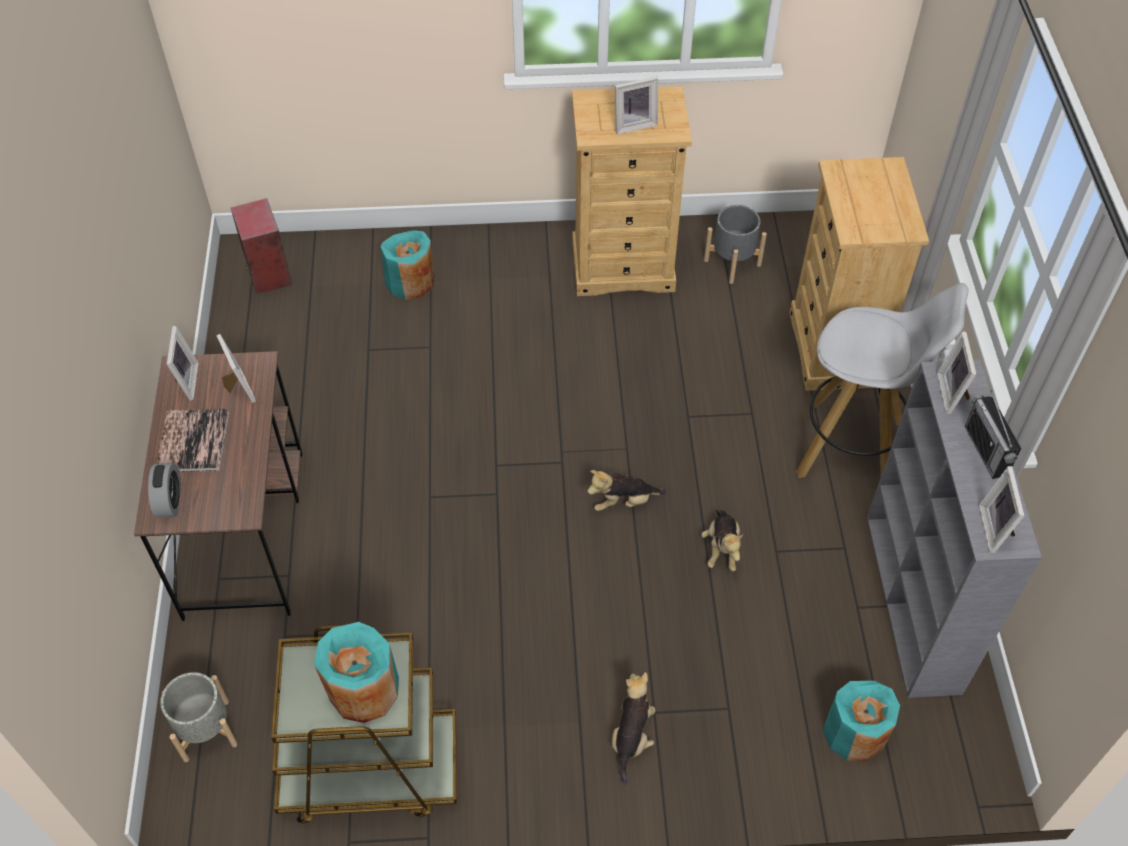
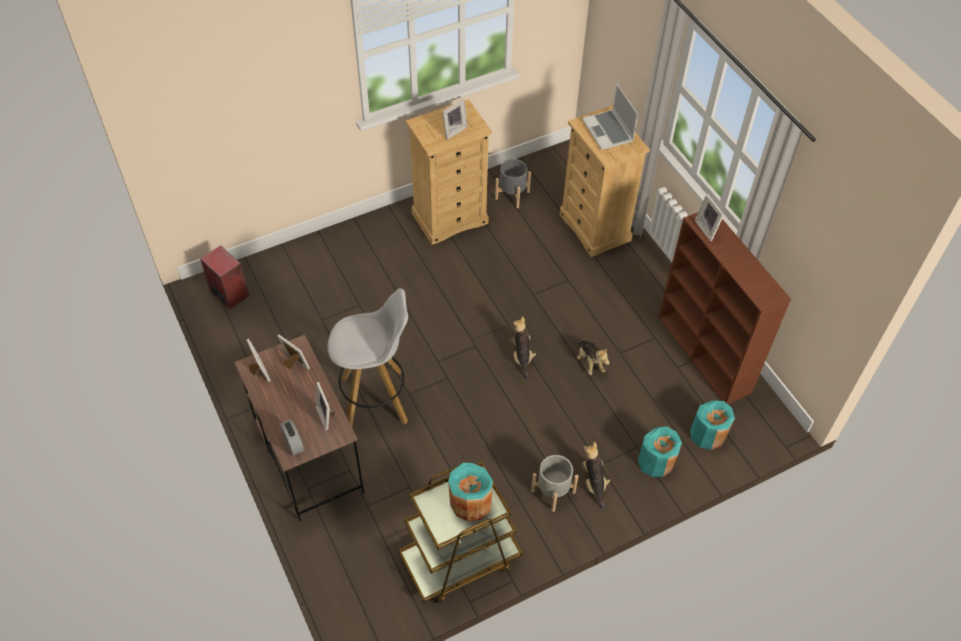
camera: 25 degrees left, 0 degrees up
(192, 441) = (285, 405): book -> none
(206, 730) = (351, 576): grey planter -> grey planter (553, 491)
(410, 282) = (325, 269): turquoise vase -> turquoise vase (656, 461)
(623, 501) = (522, 356): plush toy -> plush toy turned 120 degrees clockwise
(852, 448) = (632, 281): white stool -> white stool (376, 399)
(875, 194) = (608, 131): none -> laptop
(913, 604) = (704, 354): grey bookcase -> brown bookcase
(986, 451) = (738, 253): radio -> none
(997, 528) = (763, 292): picture frame -> picture frame (327, 415)

